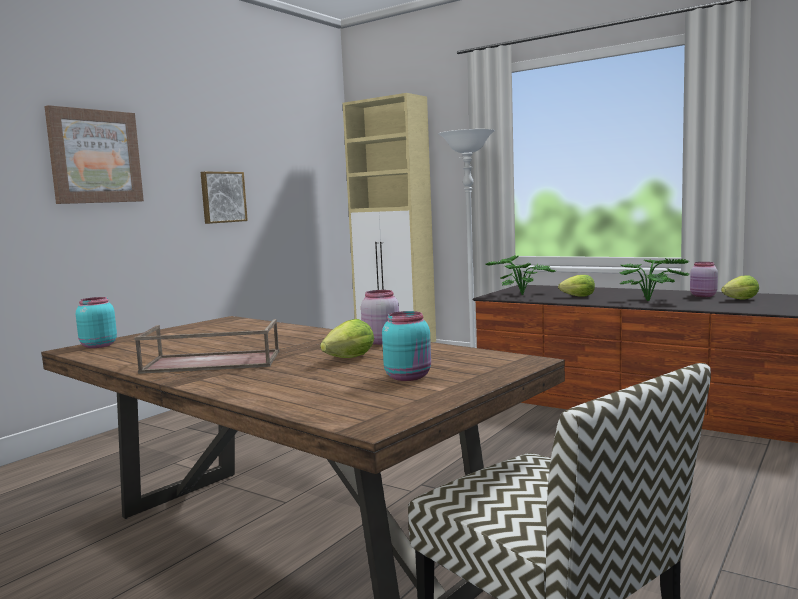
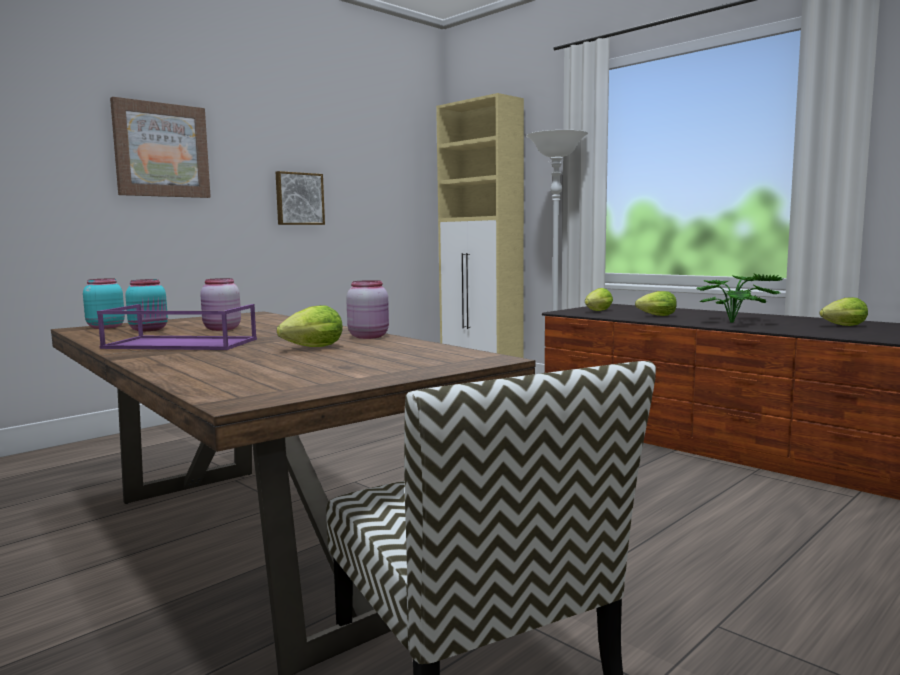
camera: 10 degrees right, 0 degrees up
(210, 362) = (178, 344): brown tray -> purple tray
(409, 377) = (346, 365): turquoise jar -> turquoise jar (149, 329)
(521, 294) = (597, 311): potted plant -> lettuce
(703, 296) = (803, 321): pink jar -> pink jar (221, 329)

